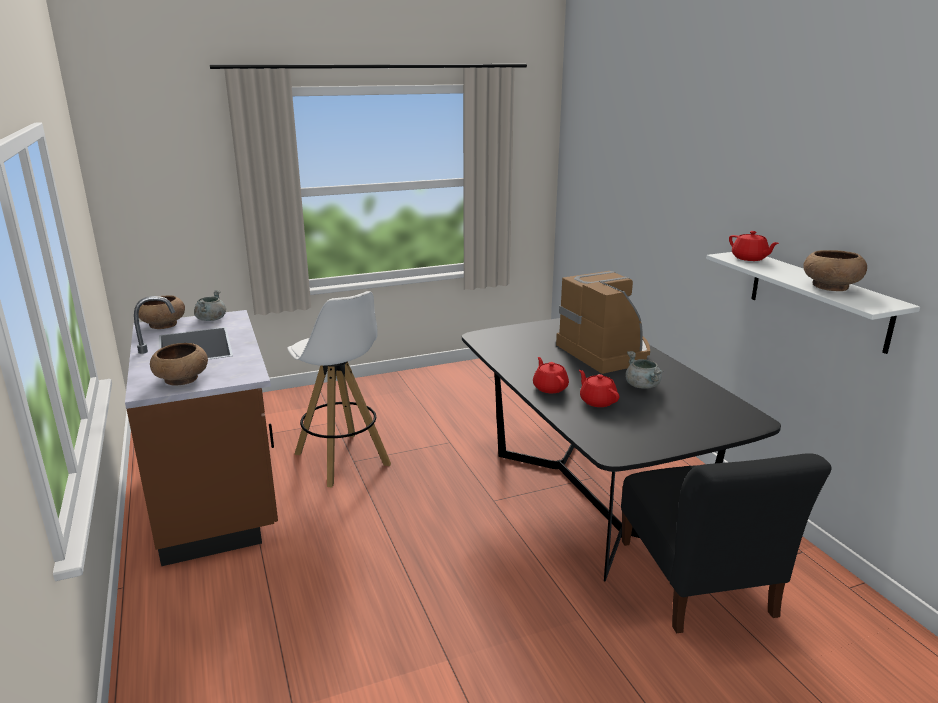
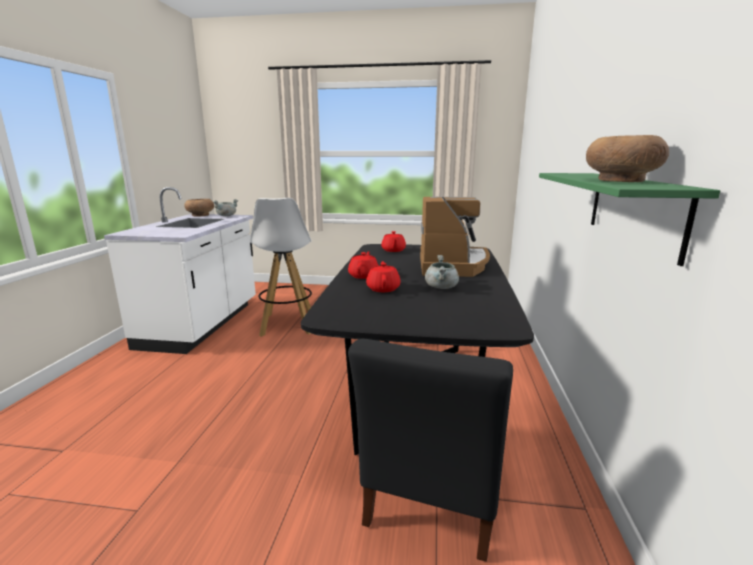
camera: 30 degrees right, 5 degrees down
(181, 379) = (149, 231): brown bowl -> none
(218, 495) = (202, 325): brown counter -> white counter
(749, 258) = (578, 174): red teapot -> red teapot (393, 250)
(817, 299) = (633, 210): white shelf -> green shelf

